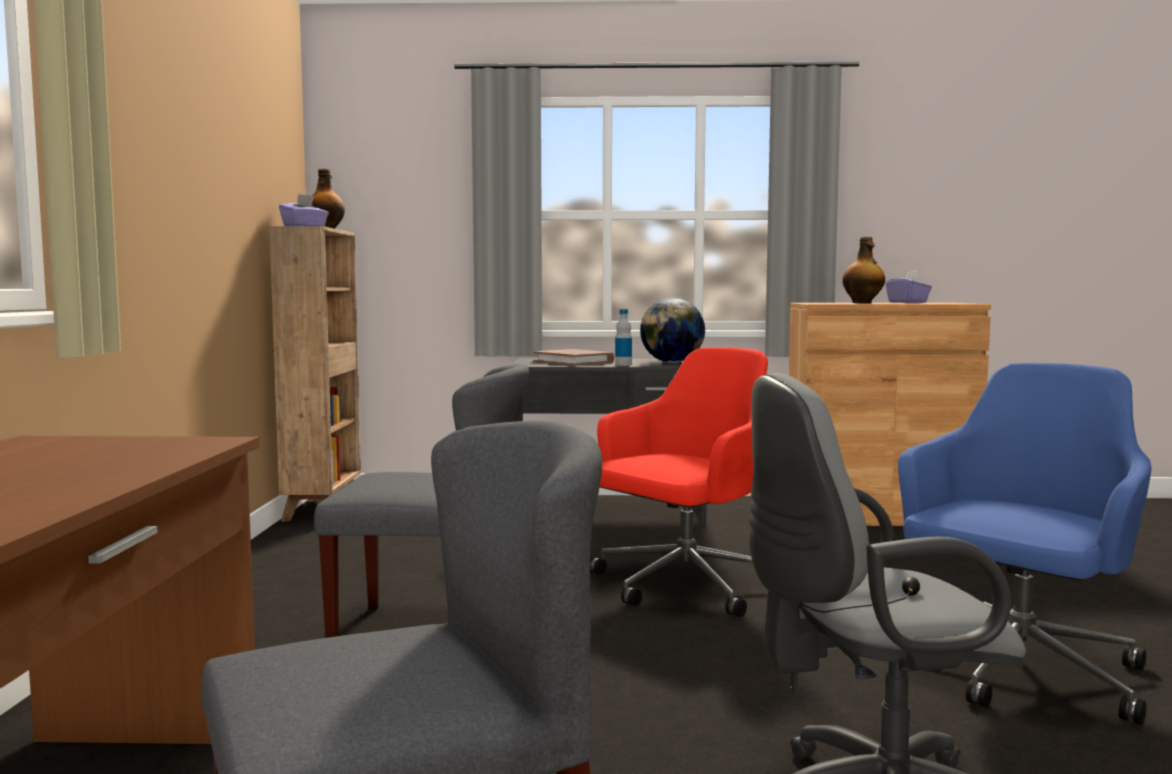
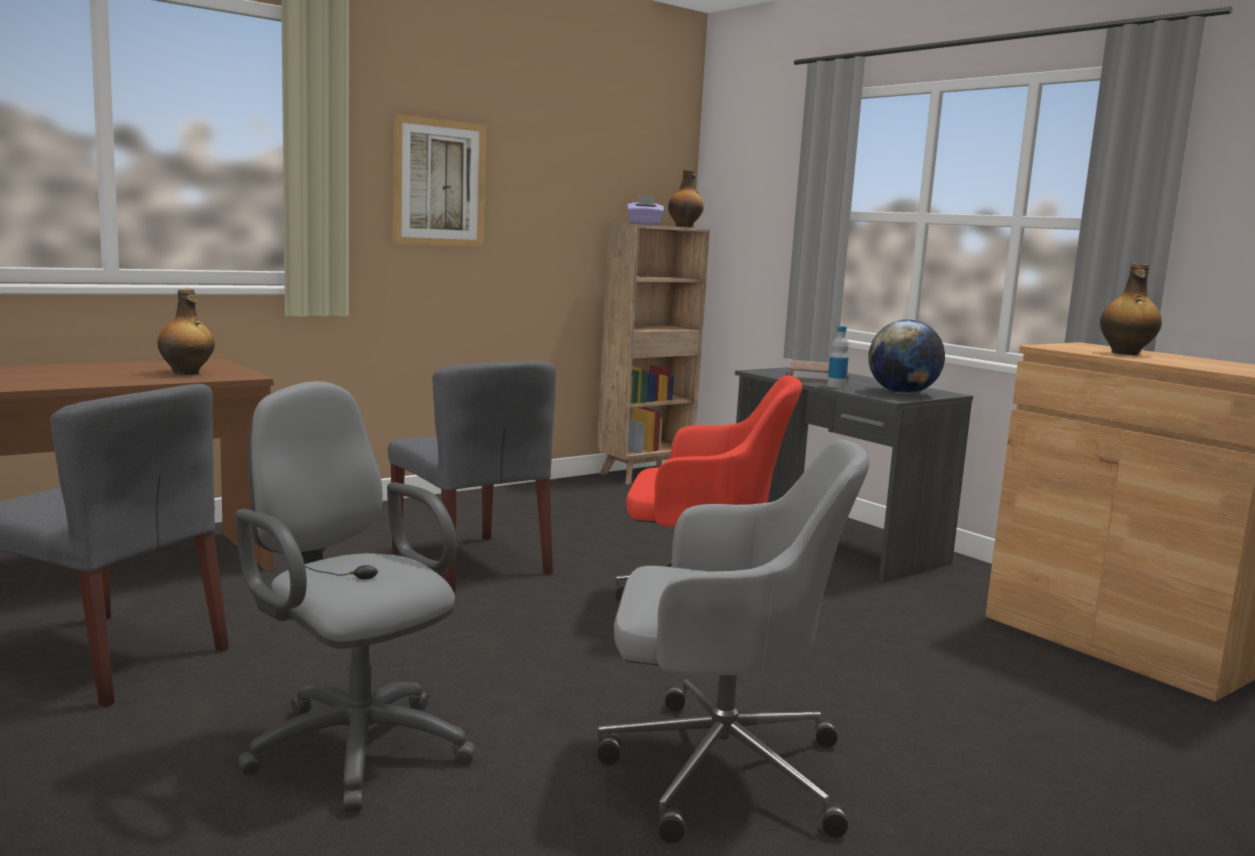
camera: 50 degrees right, 5 degrees up
(117, 454) = (186, 373): none -> bottle
(153, 164) = (439, 183): none -> picture
(908, 302) = (1199, 362): purple tissue box -> none
(1015, 672) = (716, 769): blue office chair -> grey office chair

